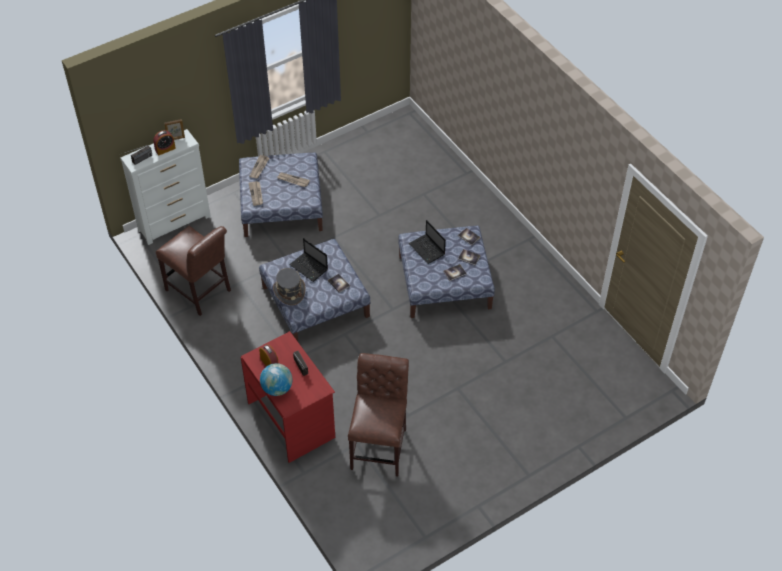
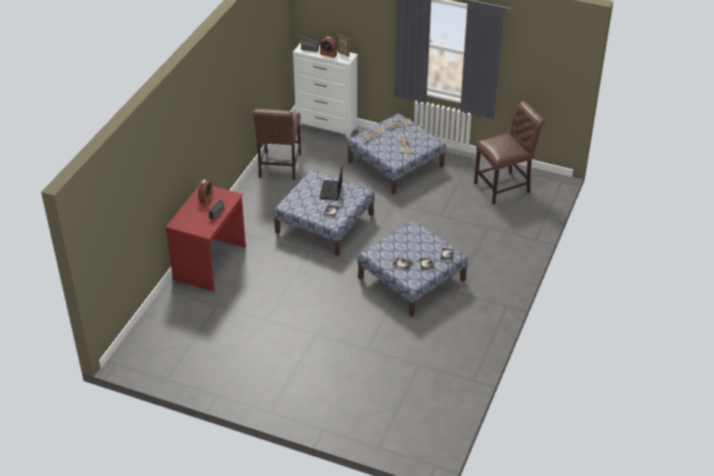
camera: 55 degrees right, 10 degrees down
(277, 388) = (187, 211): globe -> none
(289, 291) = (300, 192): grey hat -> none
(380, 445) = (226, 317): brown chair -> brown chair (505, 187)
(427, 250) = (410, 240): laptop -> none

